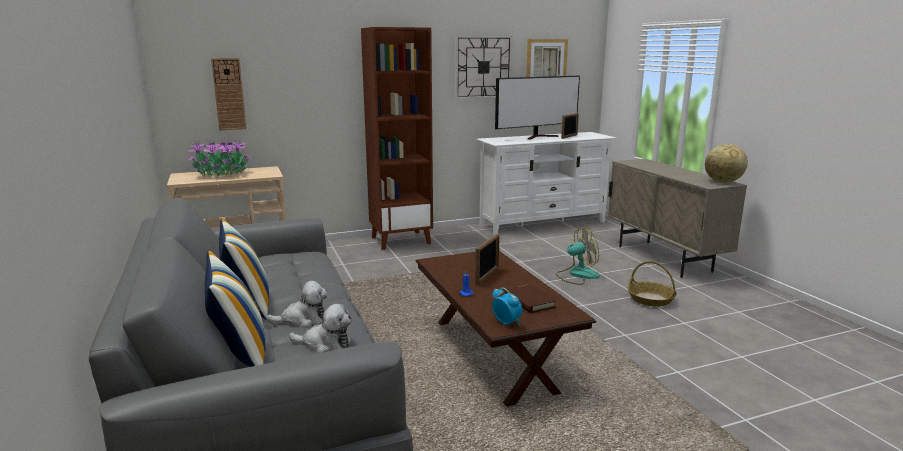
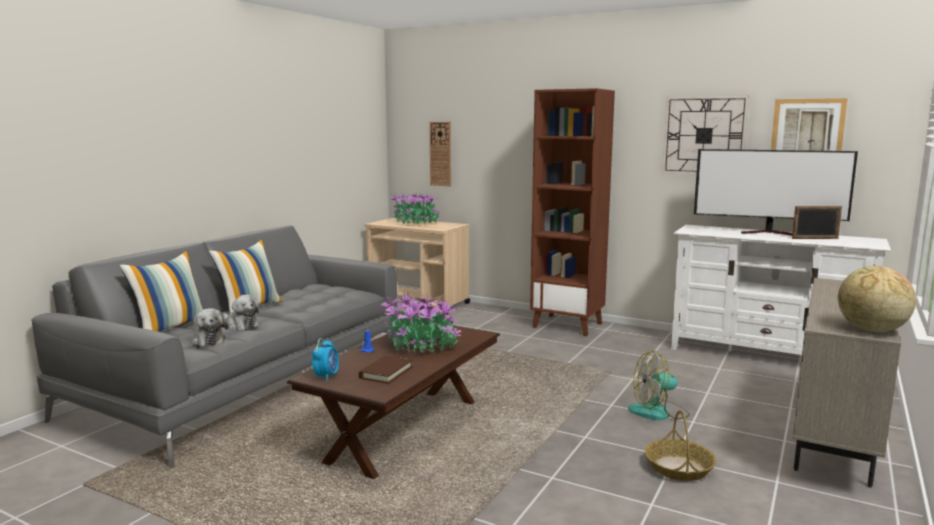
camera: 50 degrees right, 5 degrees down
(487, 276) = (421, 346): picture frame -> potted plant
(577, 275) = (658, 412): fan -> fan turned 135 degrees clockwise

